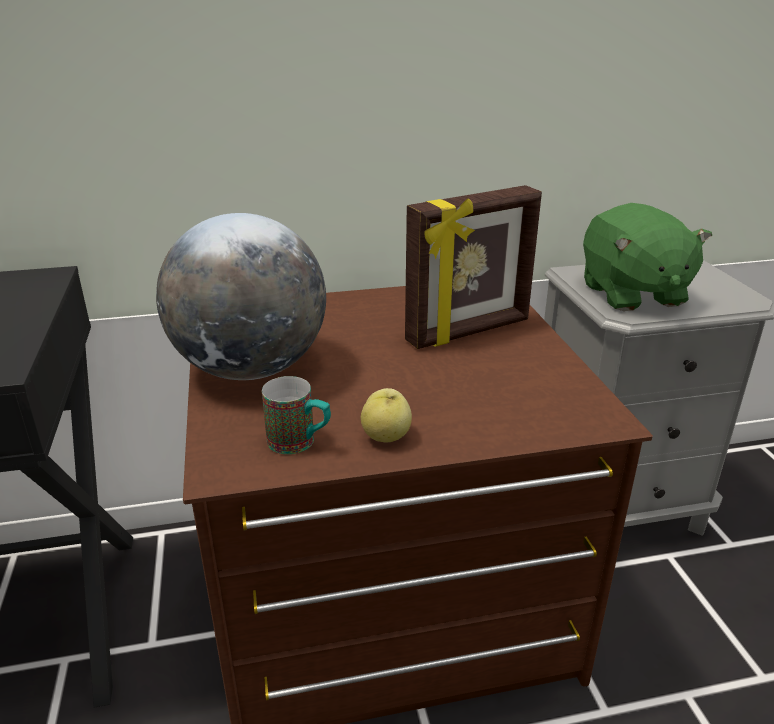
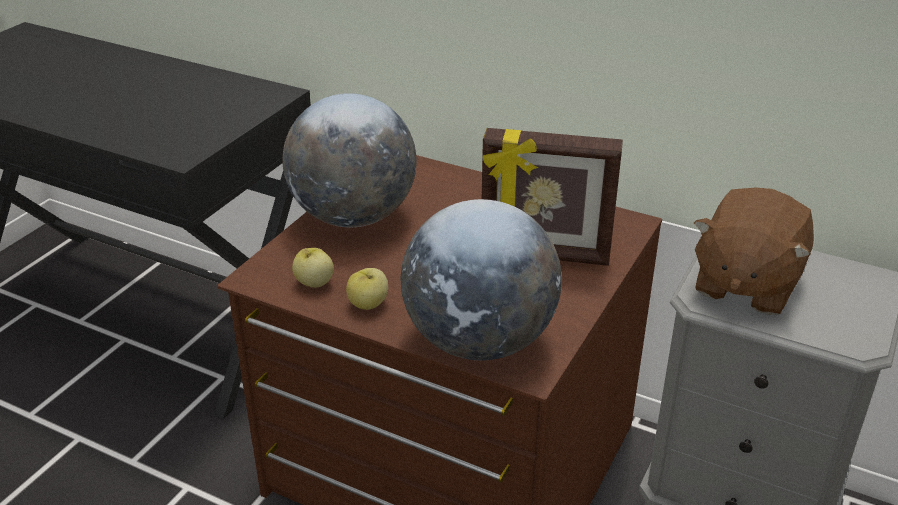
camera: 40 degrees right, 5 degrees up
(300, 443) = (314, 283): mug -> apple
(532, 417) = (480, 341): none -> globe
(631, 294) = (745, 284): green plush toy -> brown plush toy

